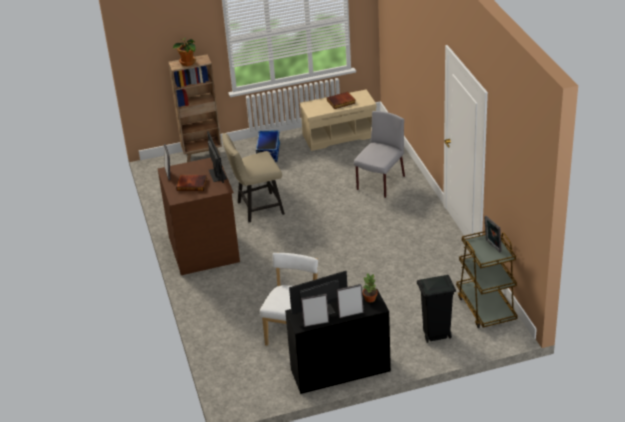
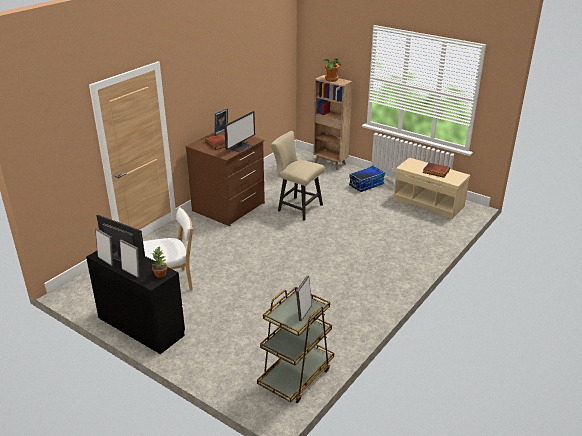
camera: 50 degrees right, 5 degrees down
(380, 183) = (396, 245): grey chair -> none
(435, 335) = (229, 360): black trash can -> none

